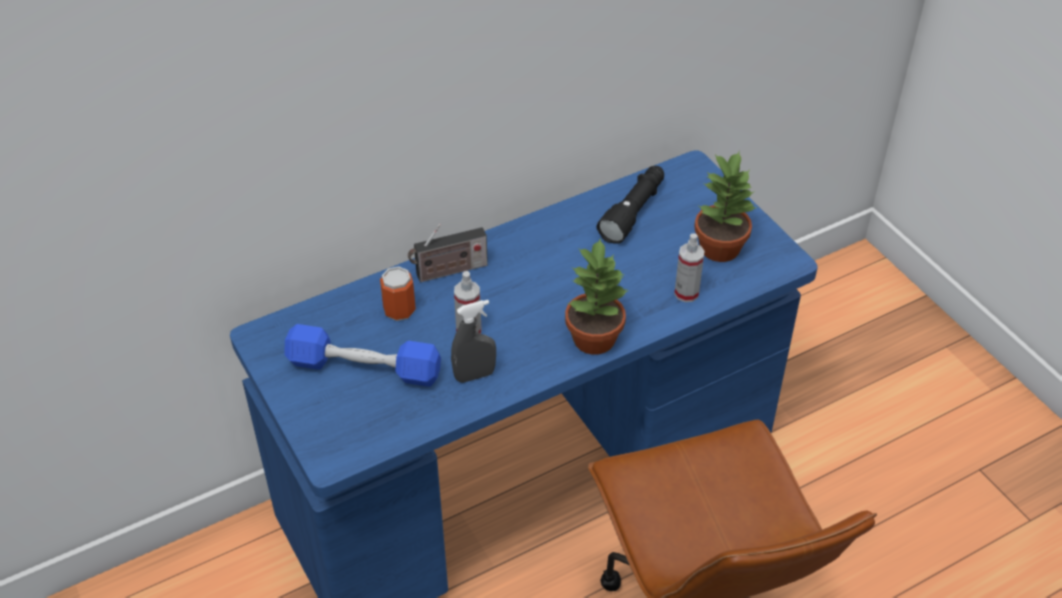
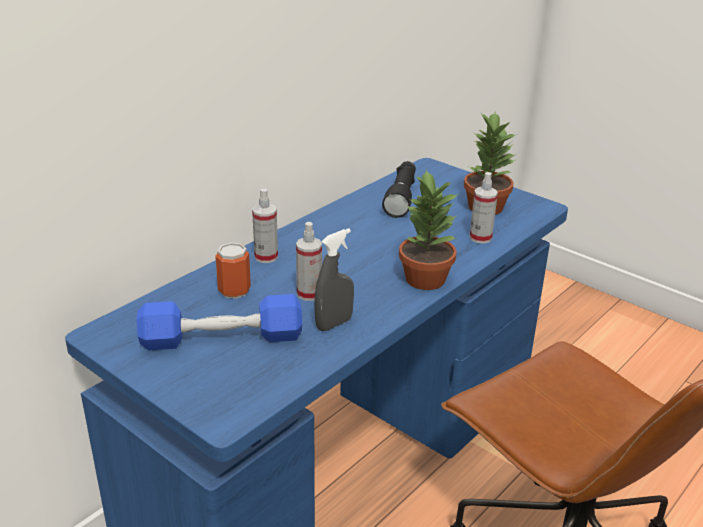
camera: 20 degrees left, 15 degrees down
(448, 271) = (266, 257): radio -> spray bottle

